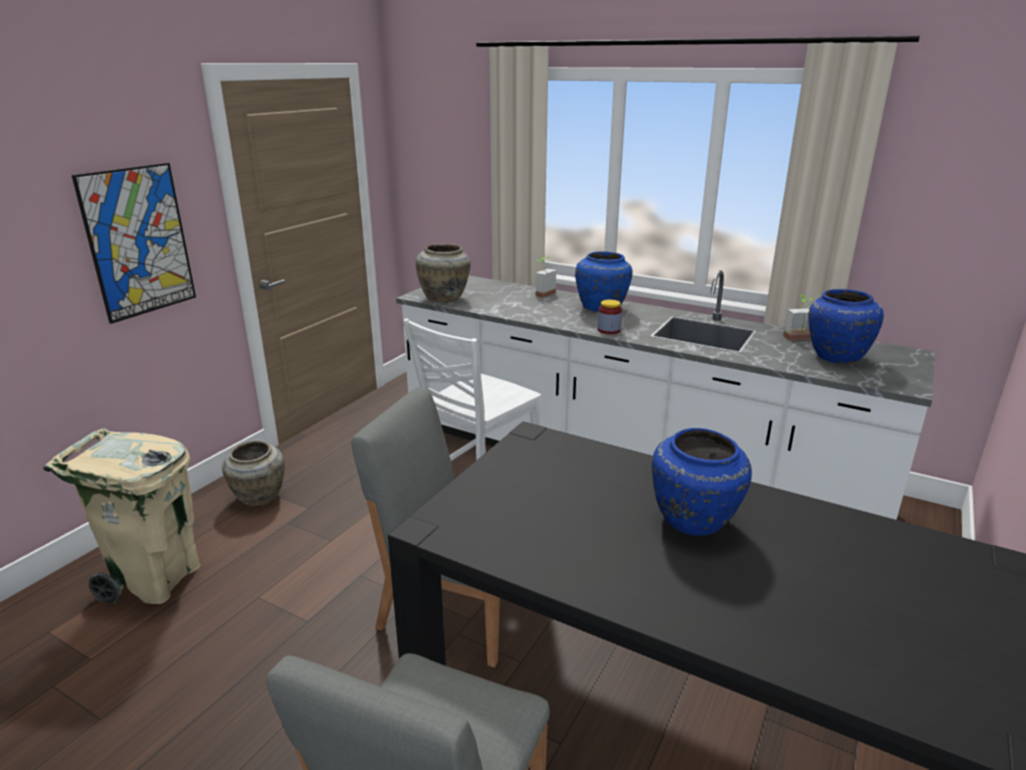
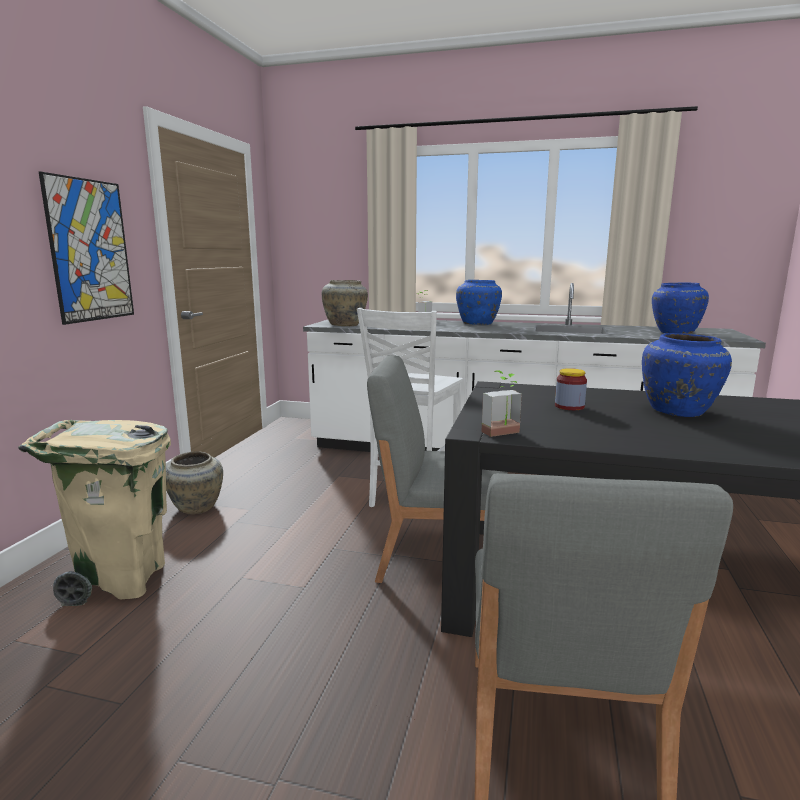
camera: 15 degrees left, 10 degrees down
(609, 330) = (499, 331): jar -> jar (569, 406)
(799, 339) = (638, 328): potted plant -> potted plant (504, 434)

